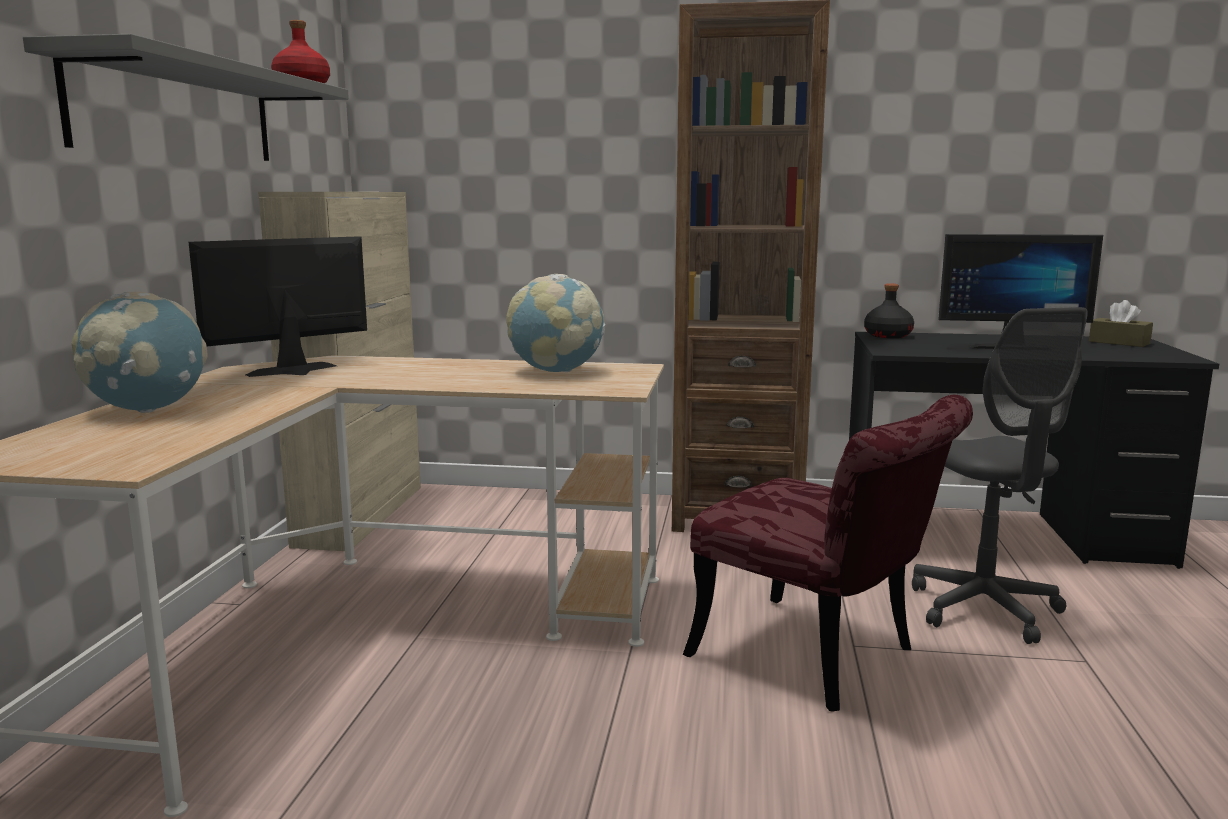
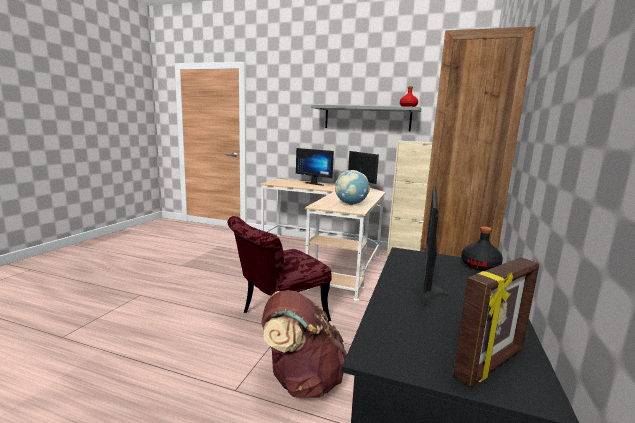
camera: 100 degrees right, 0 degrees up
(147, 409) = (315, 183): globe -> monitor
(984, 609) = (301, 380): grey office chair -> brown backpack
(1119, 342) = (491, 364): brown tissue box -> picture frame

